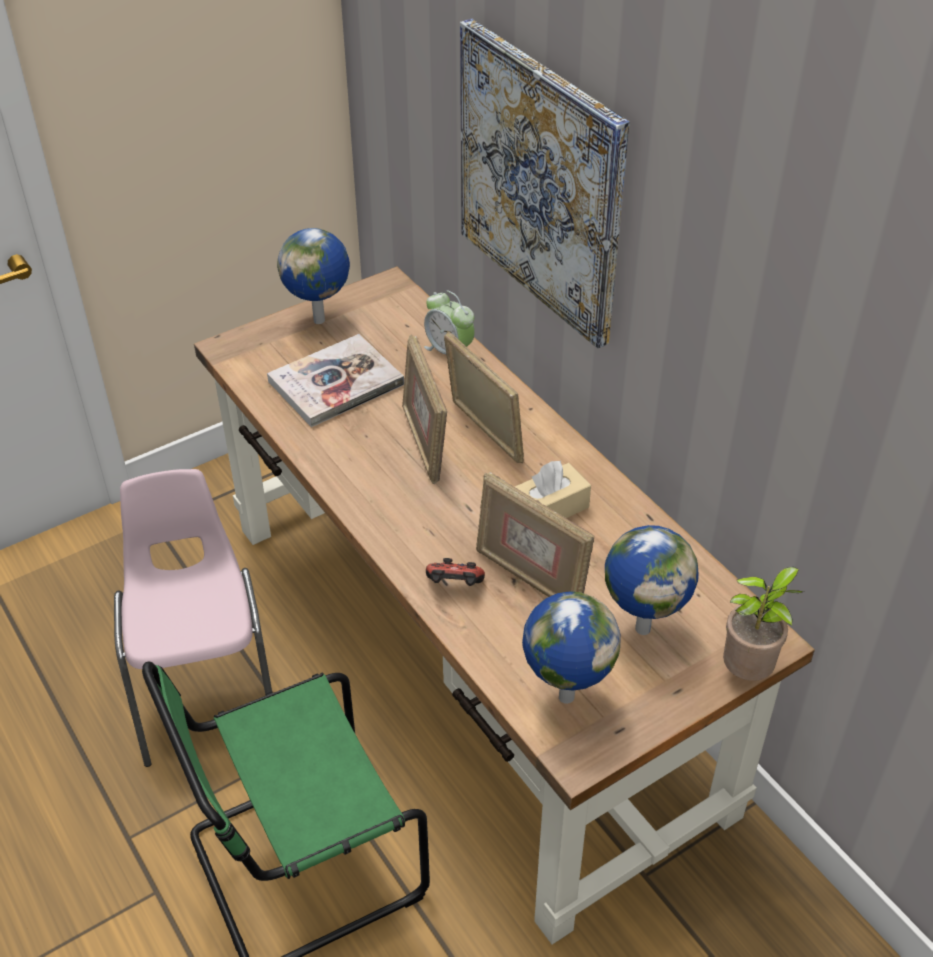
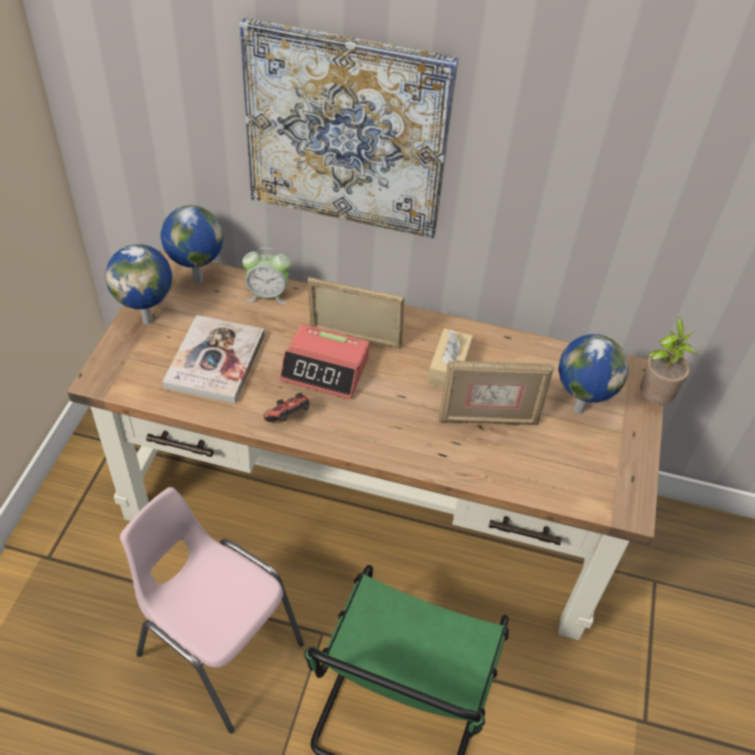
camera: 45 degrees left, 5 degrees up
(424, 444) = (325, 369): picture frame -> alarm clock
(454, 586) = (452, 454): game controller -> game controller (289, 417)
(564, 696) = (585, 479): globe -> globe (196, 280)

